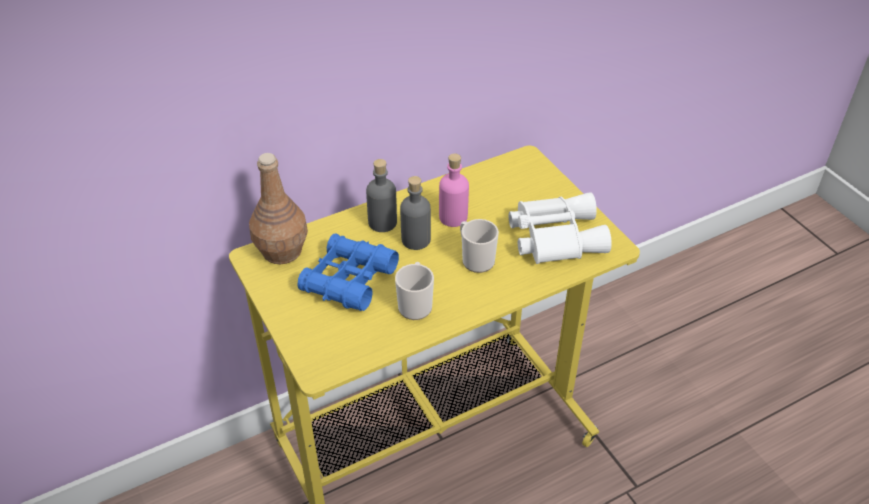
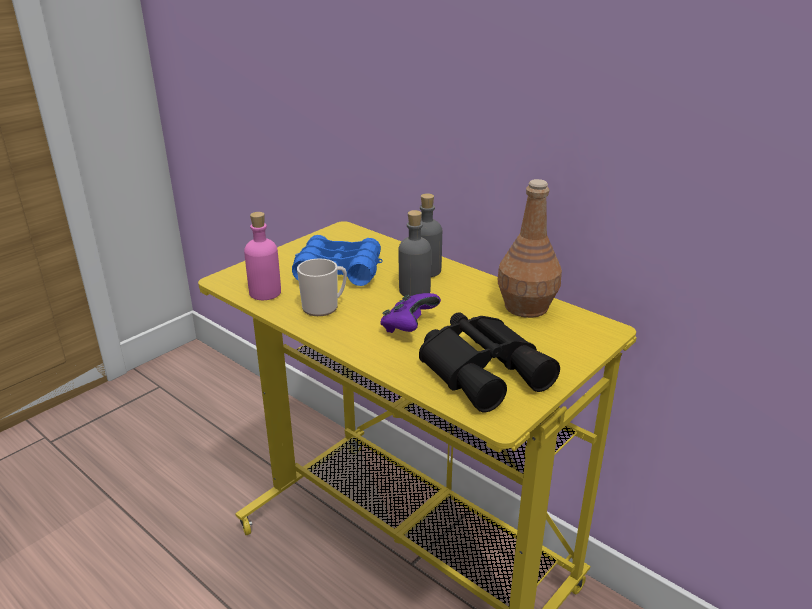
camera: 70 degrees right, 15 degrees down
(281, 251) = (357, 238): brown bottle -> brown bottle (525, 307)
(453, 217) = (463, 303): pink bottle -> pink bottle (265, 292)
(475, 259) = (408, 327): mug -> purple game controller
(554, 235) = (484, 369): white binoculars -> black binoculars

